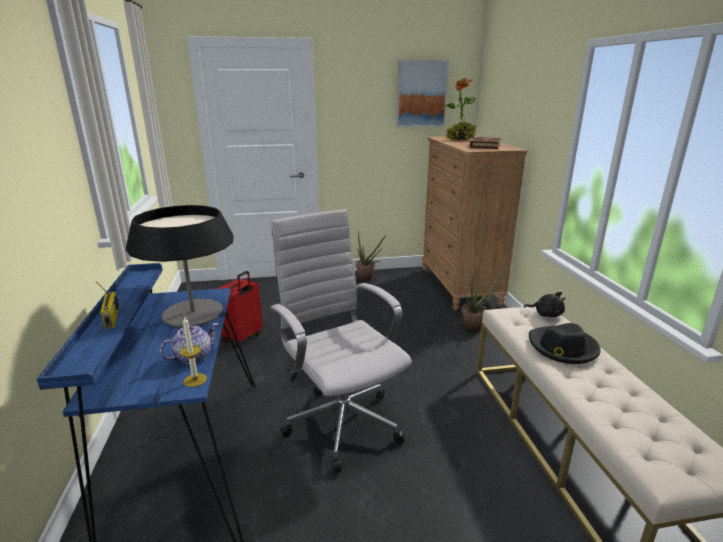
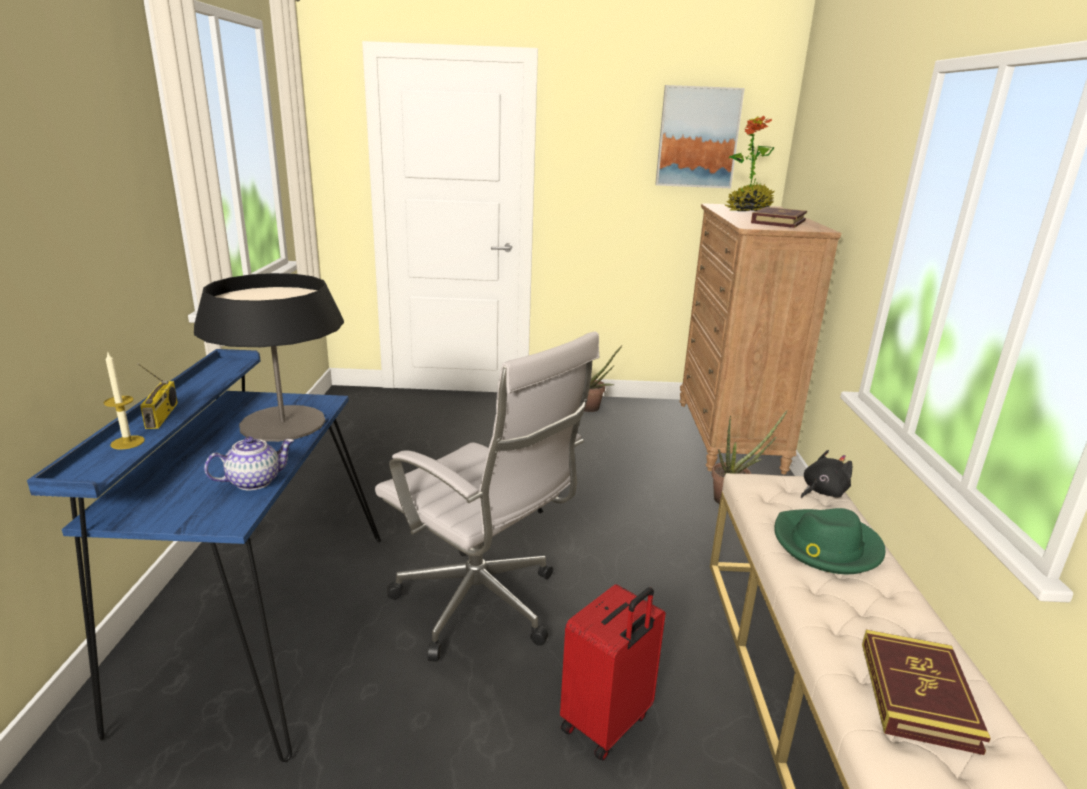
camera: 10 degrees right, 0 degrees up
(195, 380) = (241, 513): candle -> candle (127, 442)
(243, 337) = (388, 471): red suitcase -> red suitcase (607, 724)
(341, 421) = (483, 607): white office chair -> white office chair turned 150 degrees clockwise
(546, 314) = (822, 492): black plush toy -> black plush toy turned 75 degrees counterclockwise
(562, 347) = (826, 545): black hat -> green hat
(651, 430) = (917, 694): none -> book

